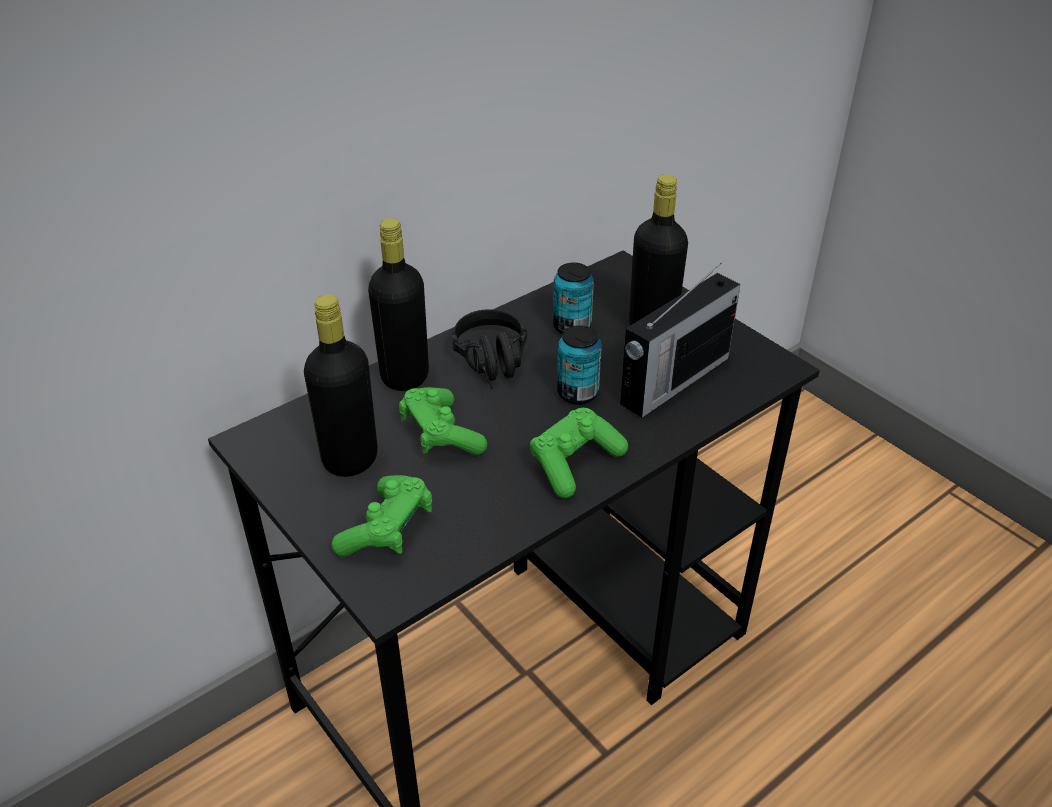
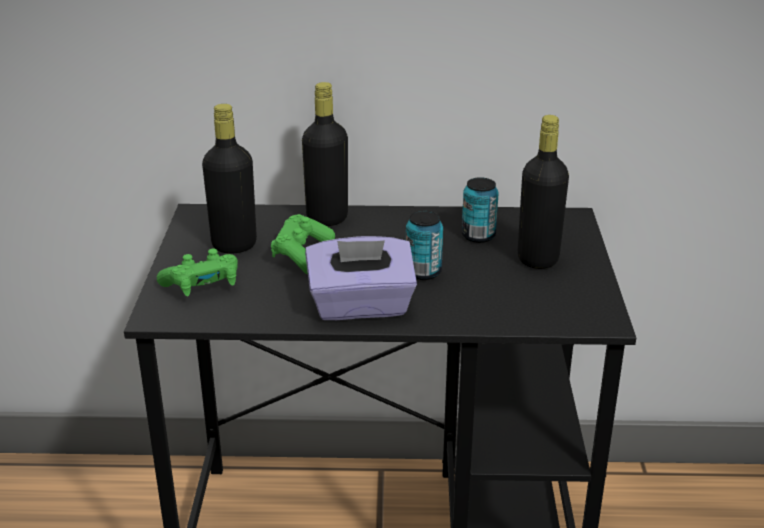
camera: 40 degrees right, 10 degrees down
(494, 365) = (391, 235): black headphones -> none
(574, 463) = (361, 306): green game controller -> purple tissue box
(673, 381) = (502, 294): radio -> none

